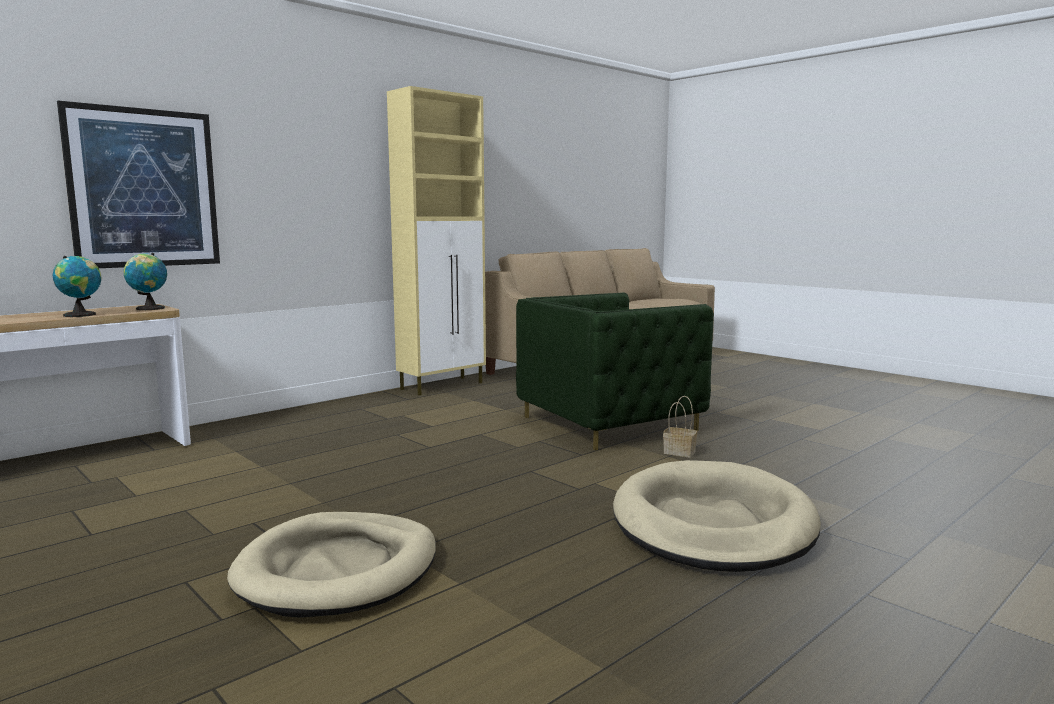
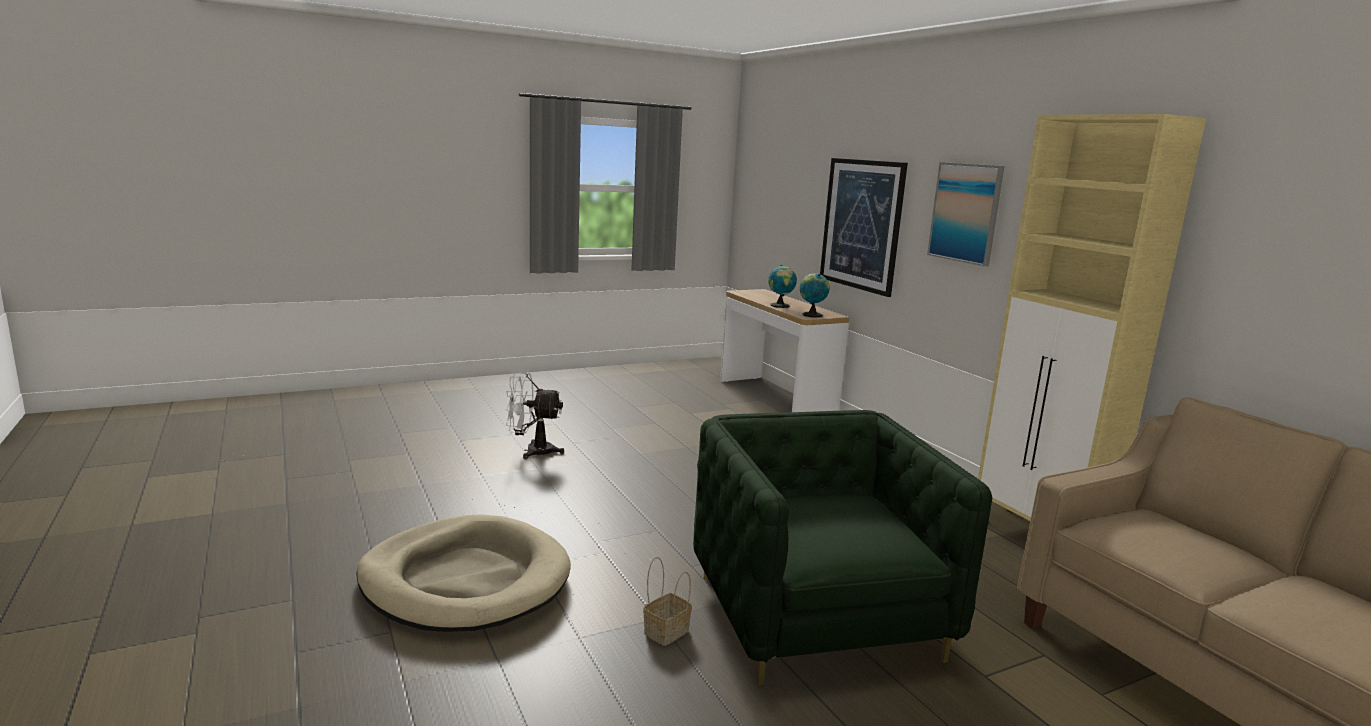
camera: 105 degrees right, 5 degrees up
(296, 165) = (965, 213): none -> picture
(339, 570) = (532, 451): beige dog bed -> white fan

